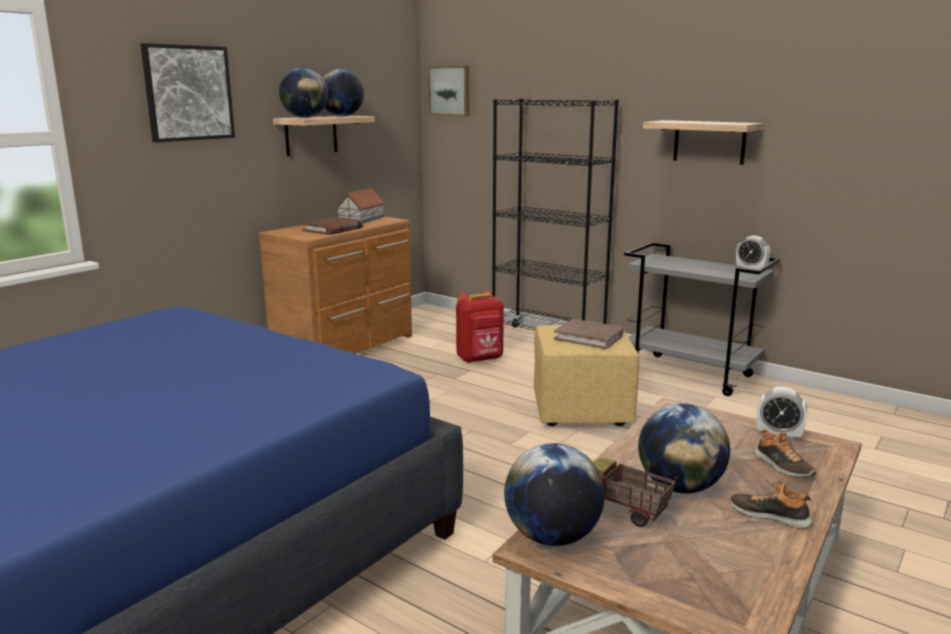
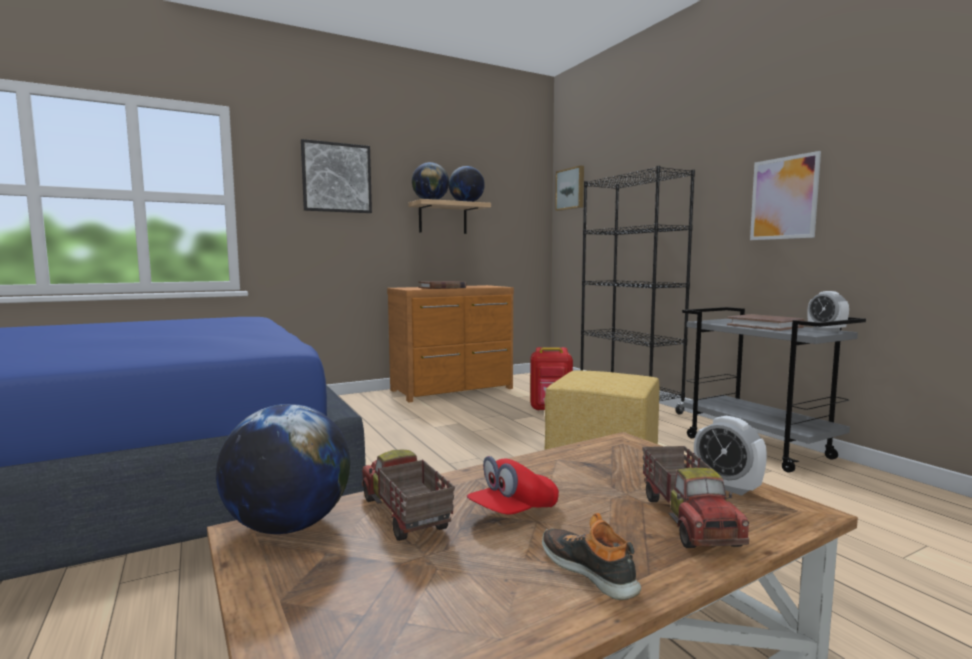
camera: 25 degrees right, 10 degrees down
(361, 219) = (477, 286): toy house -> none
(588, 337) = (606, 379): brown book -> brown book (765, 326)
(680, 487) = (513, 512): globe -> red cap
(709, 142) = (784, 198): shelf -> picture
(782, 466) = (688, 519): shoe -> toy truck

